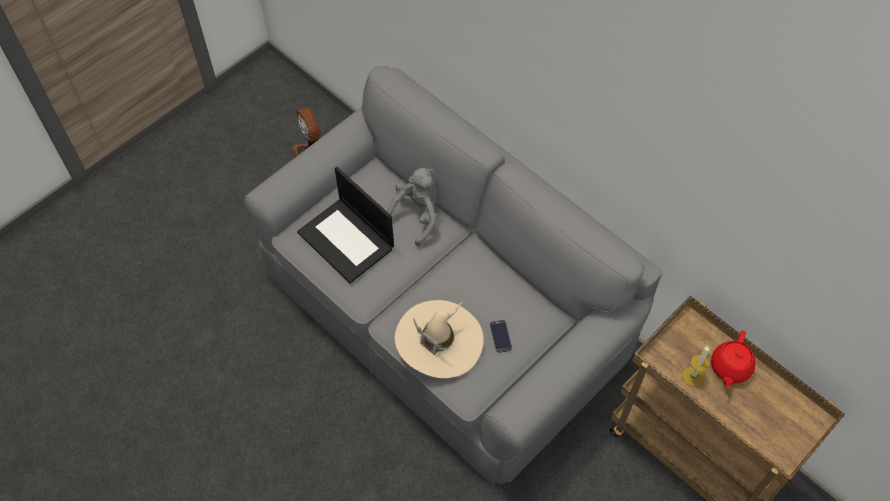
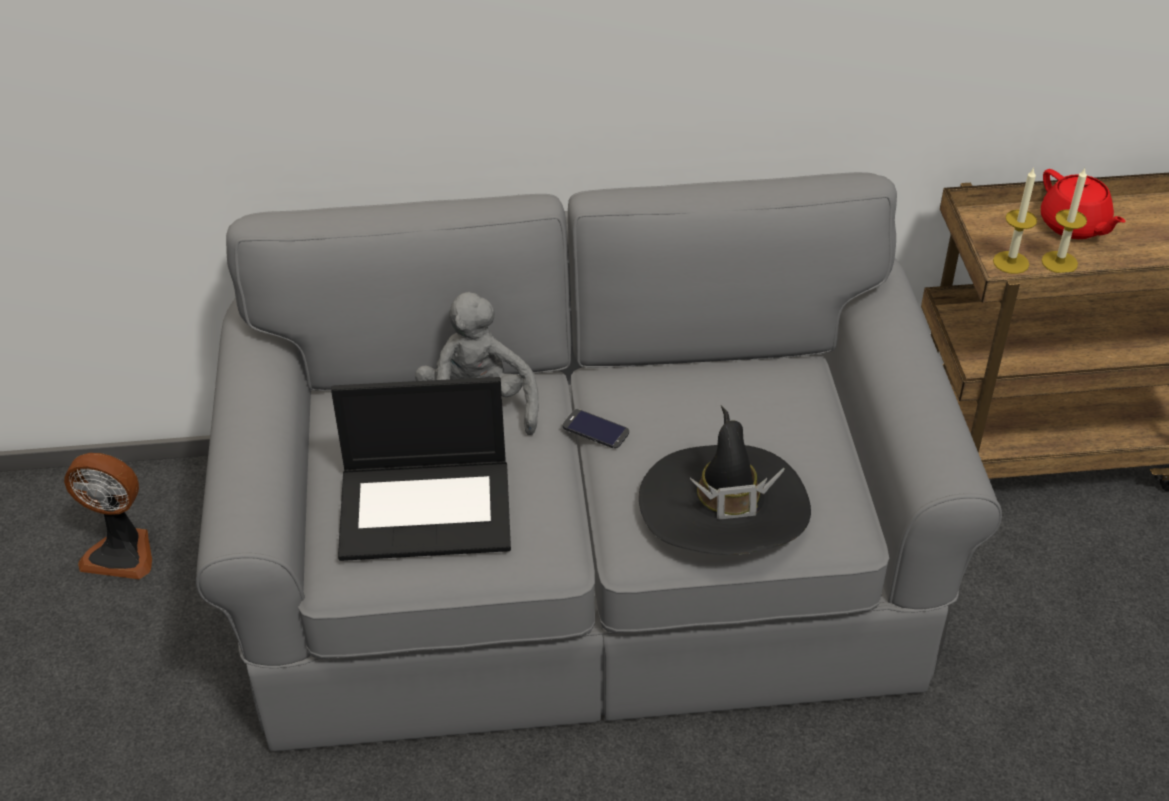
camera: 50 degrees left, 15 degrees down
(439, 340) = (724, 507): beige hat -> black hat
(500, 336) = (783, 437): phone -> phone (595, 429)
(671, 356) = (1011, 262): none -> candle

